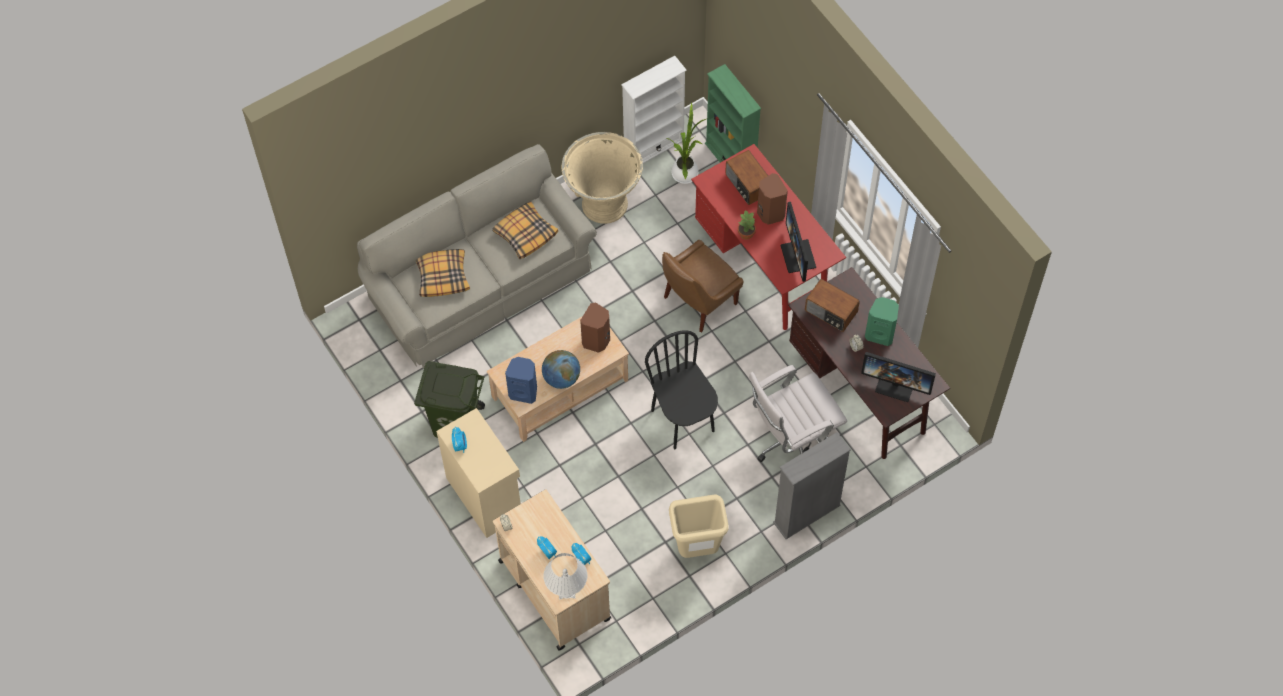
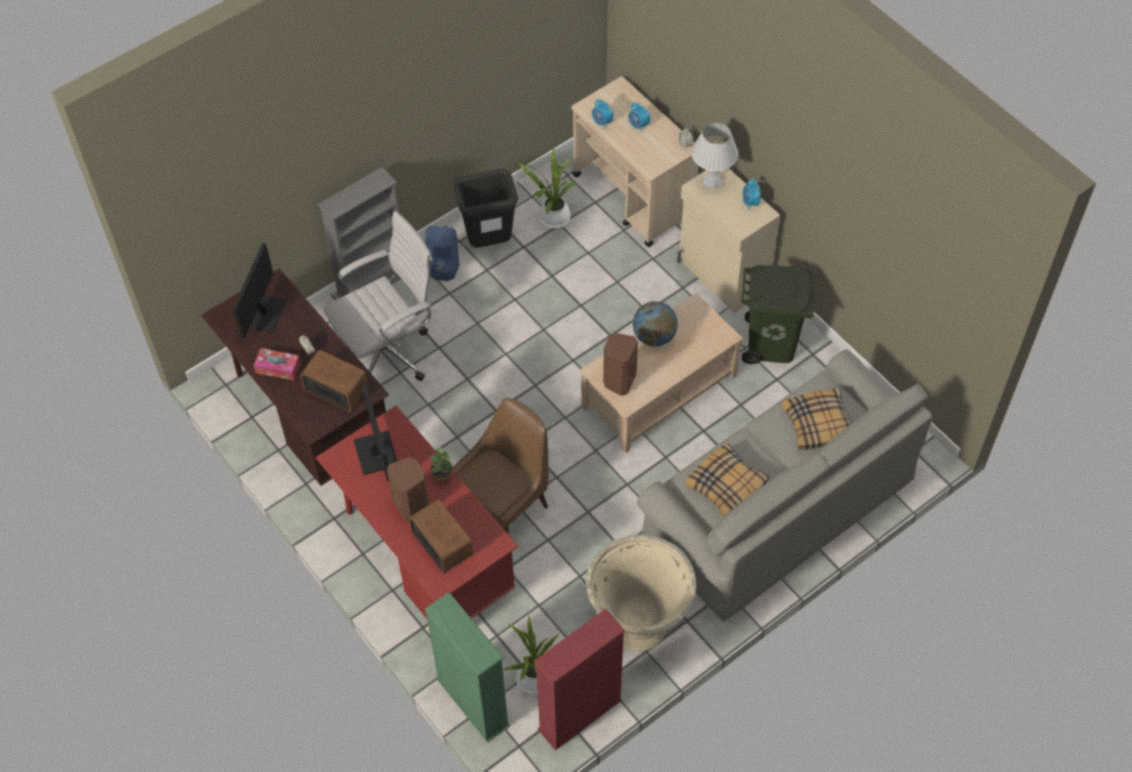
camera: 175 degrees right, 5 degrees down
(524, 392) = (695, 318): blue speaker -> blue speaker (443, 271)
(567, 591) = (613, 95): white table lamp -> white table lamp (712, 182)
(635, 571) = (552, 218): none -> potted plant
(654, 146) = (580, 715): white bookcase -> red bookcase
(683, 420) = (513, 367): black chair -> none
(696, 548) = (490, 243): beige trash can -> black trash can
(880, 334) = (278, 368): green speaker -> tissue box
(896, 384) = (263, 313): monitor -> monitor turned 90 degrees counterclockwise

